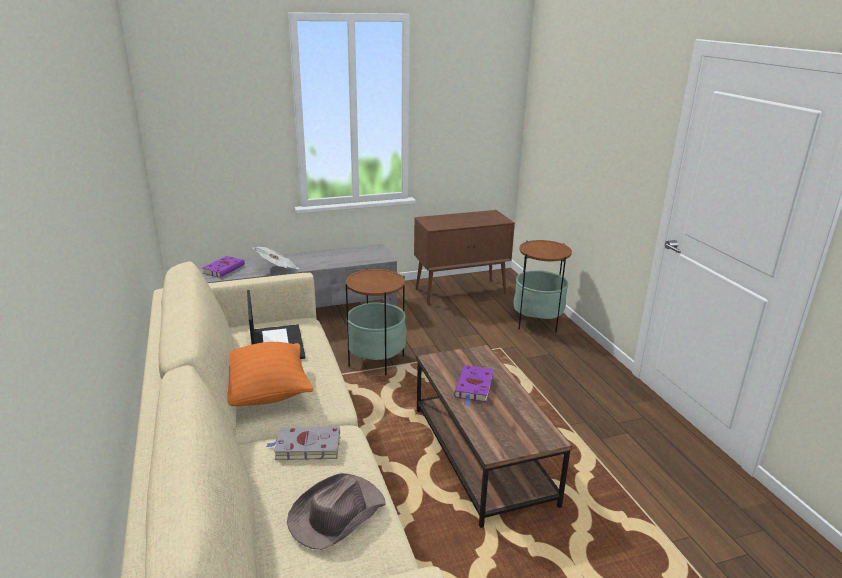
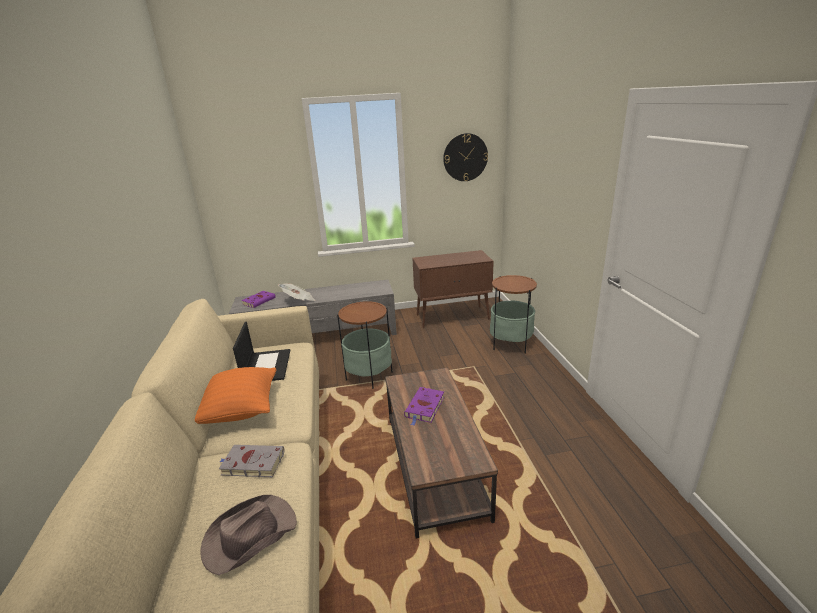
camera: 10 degrees right, 0 degrees up
(481, 96) = (465, 157): none -> wall clock

